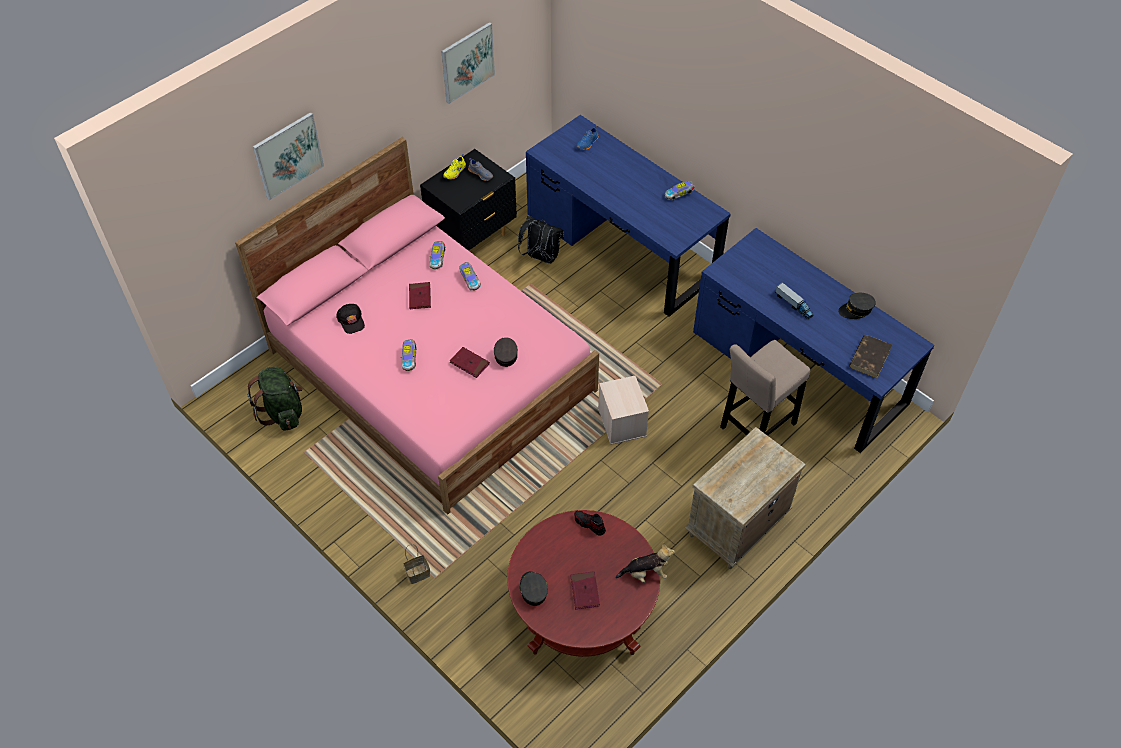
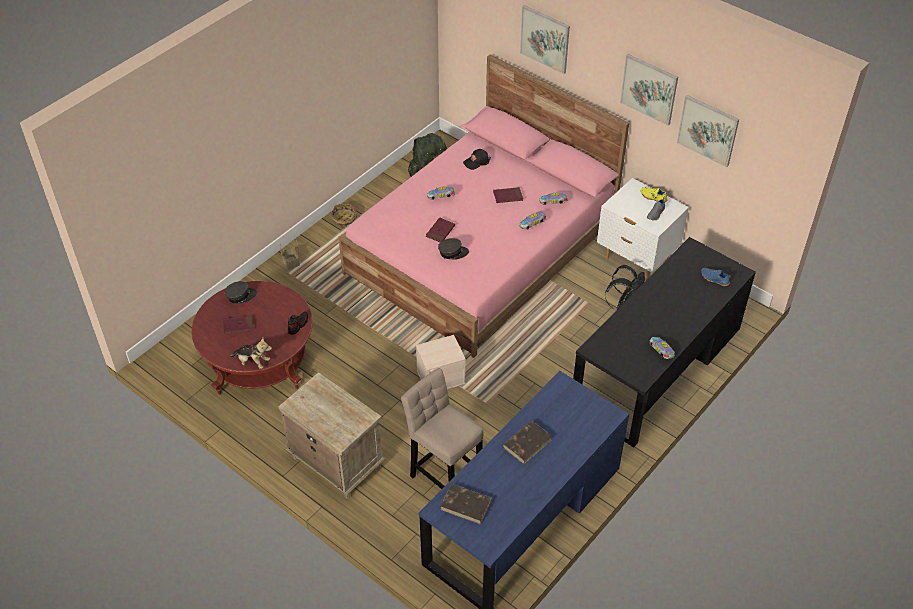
camera: 85 degrees right, 5 degrees down
(347, 511) = (344, 219): none -> basket
(407, 85) = (649, 89): none -> picture
(472, 239) = (636, 260): black nightstand -> white nightstand
(621, 245) = (656, 367): blue desk -> black desk
(646, 573) = (252, 362): plush toy -> plush toy turned 60 degrees counterclockwise
(793, 305) = (527, 443): toy truck -> brown book
(856, 310) = (528, 496): grey cap -> none

